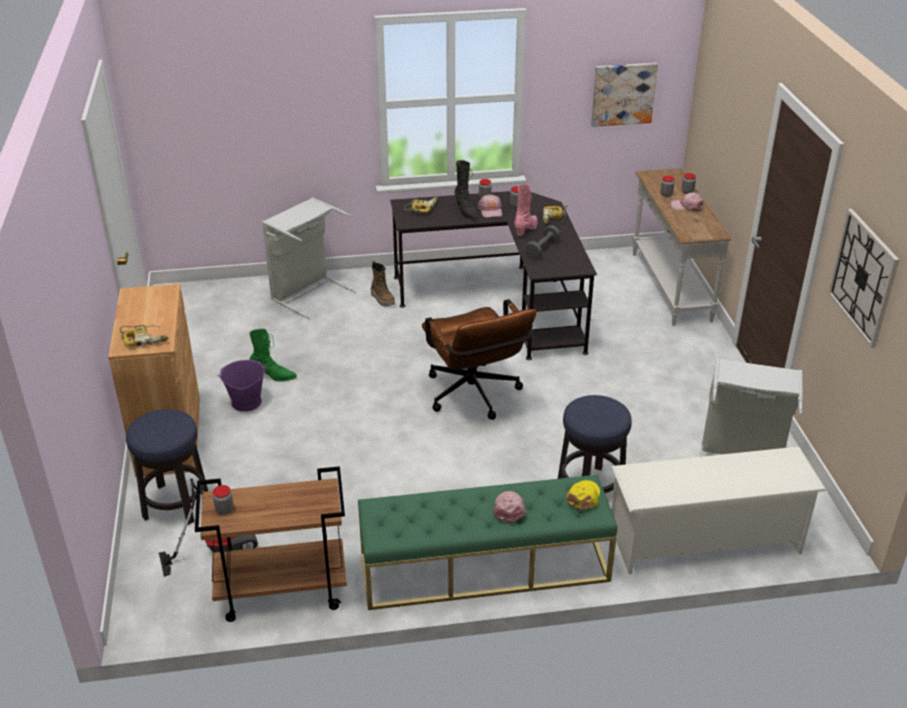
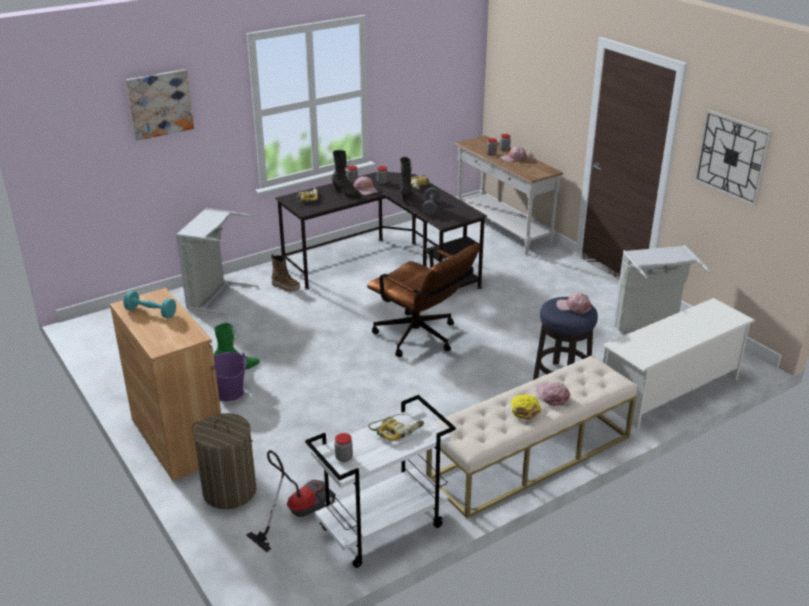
camera: 25 degrees left, 5 degrees down
(144, 339) = (174, 336): power drill -> power drill (397, 430)
(146, 307) = (151, 312): none -> turquoise dumbbell
(175, 504) = (229, 491): stool -> laundry basket
(280, 591) = (382, 529): brown cart -> white cart
(484, 567) = (530, 457): green bench -> beige bench
(526, 229) = (406, 197): pink boot -> black boot
(583, 497) = (598, 372): yellow cap -> yellow cap (524, 408)
(603, 412) = (574, 307): none -> pink cap
(623, 94) = (438, 80): picture -> picture (160, 104)

